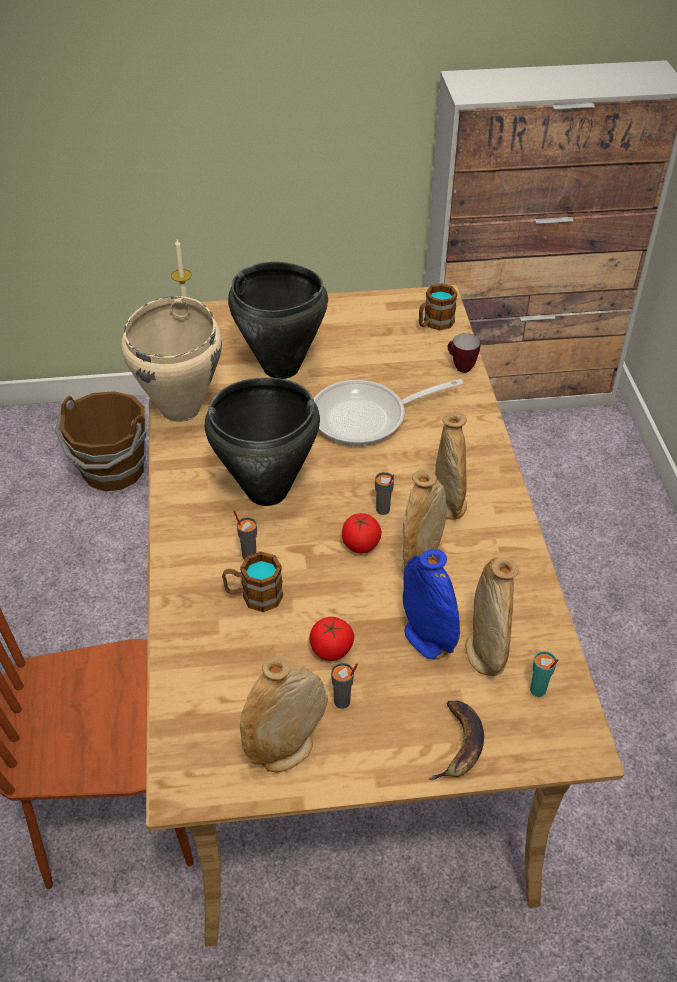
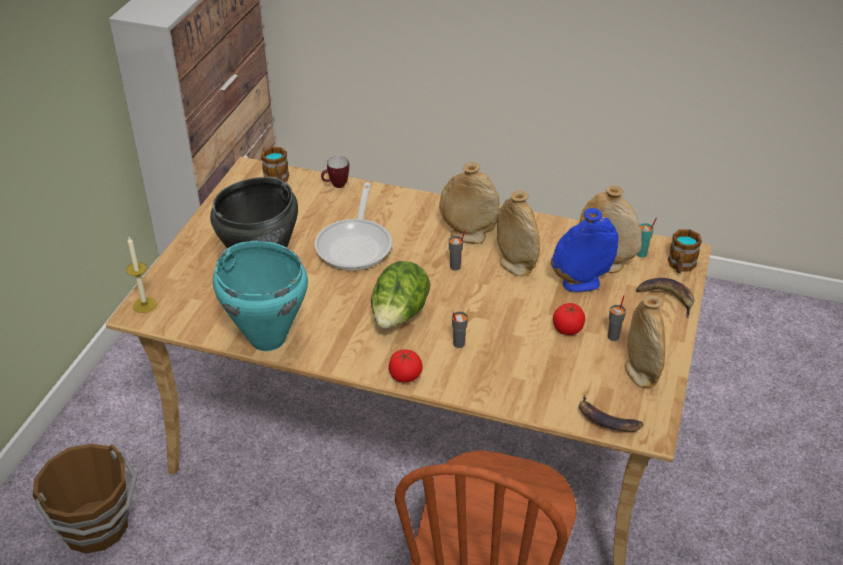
camera: 65 degrees left, 5 degrees down
(181, 409) = (268, 338): beige cooking pot -> turquoise cooking pot
(183, 734) = (606, 420): none -> banana
(253, 596) = (500, 352): mug -> mug (680, 266)
(268, 492) = (399, 316): black cooking pot -> lettuce
(360, 544) = (481, 287): tomato -> tomato (405, 376)

